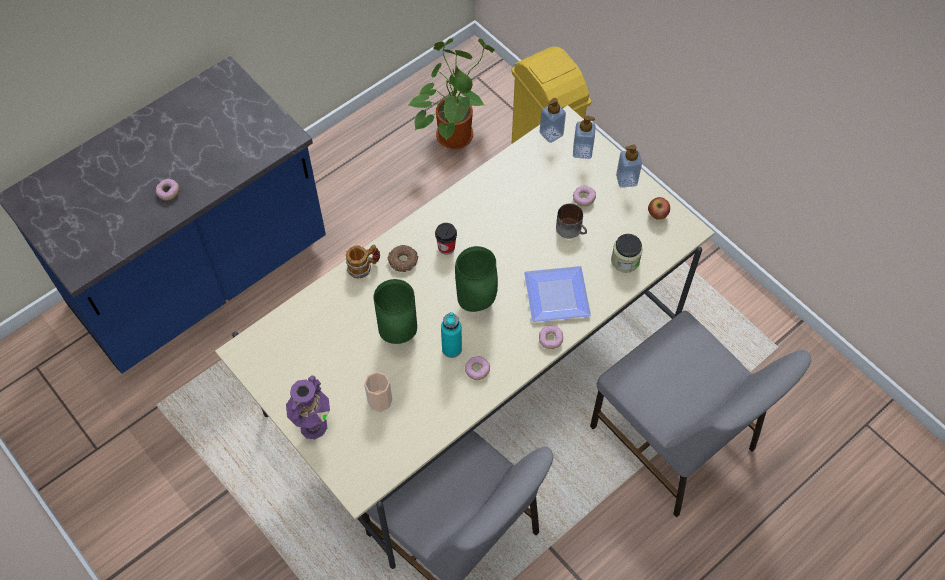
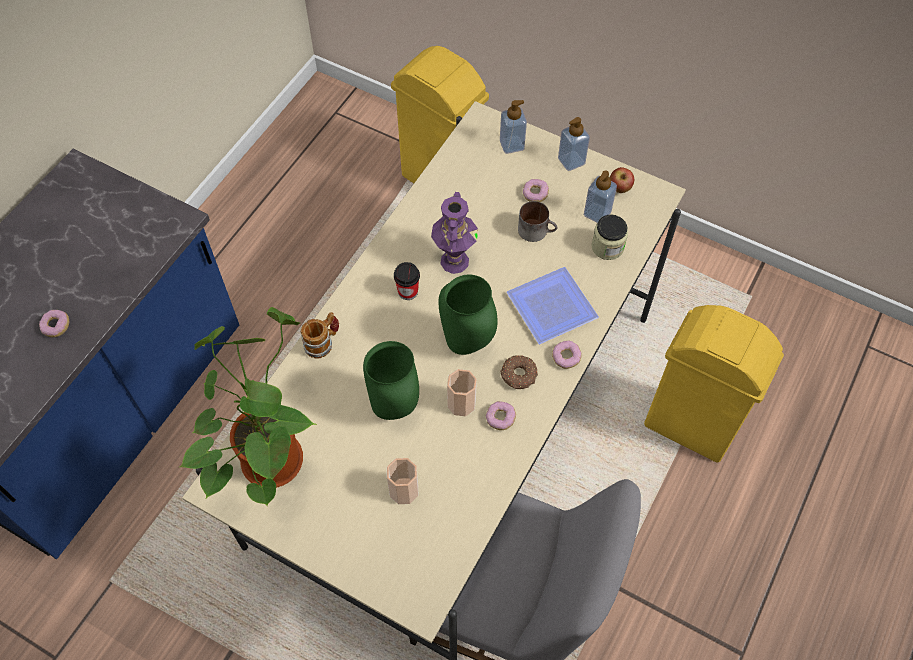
camera: 20 degrees left, 0 degrees up
(313, 425) = (337, 547): purple vase -> purple vase (454, 261)
(402, 261) = (365, 322): donut -> donut (518, 375)
(451, 349) = (461, 403): turquoise bottle -> cup
(453, 133) = (334, 177): potted plant -> potted plant (268, 455)
(551, 134) = (470, 136): soap dispenser -> soap dispenser (597, 213)
(673, 441) = (691, 426): grey chair -> yellow trash can

